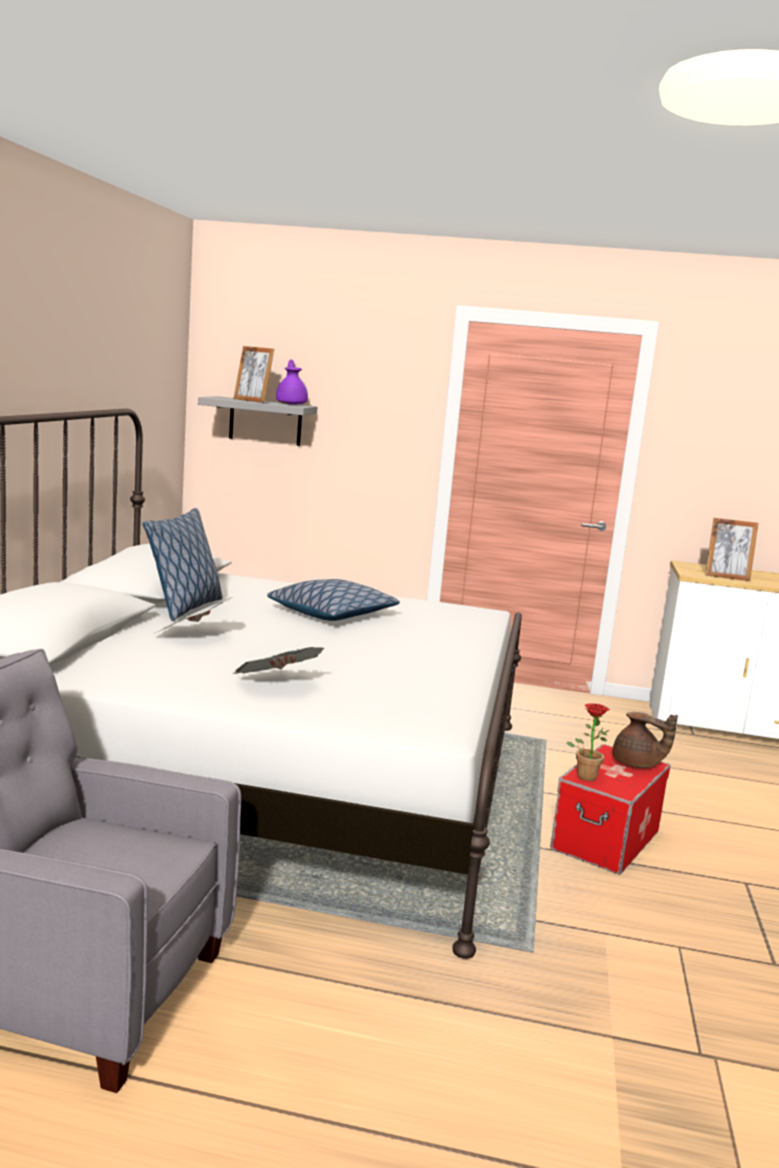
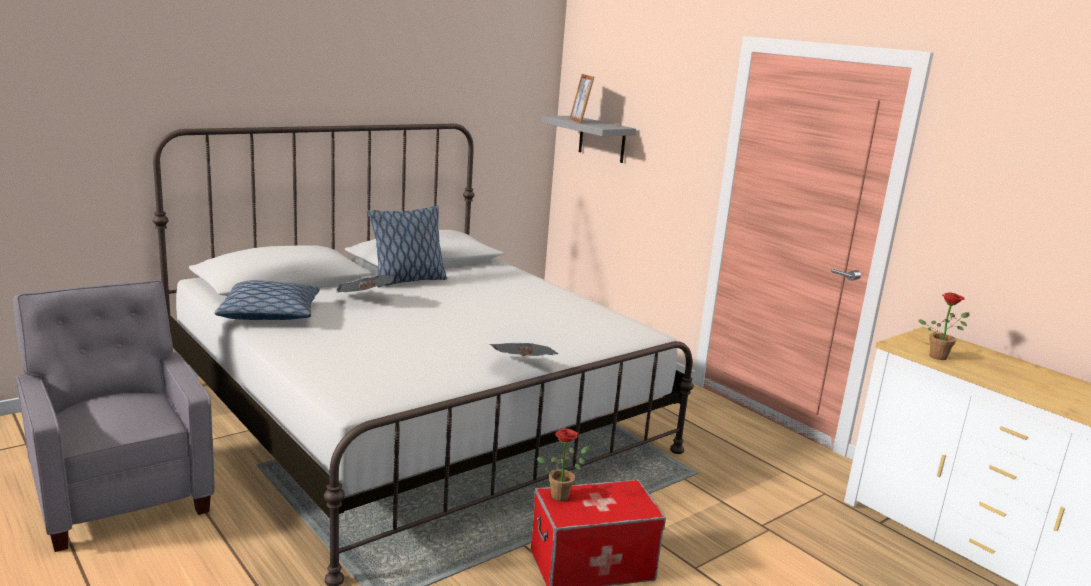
camera: 40 degrees right, 5 degrees up
(276, 684) = (334, 343): newspaper -> newspaper (523, 367)
(291, 404) = (610, 125): purple teapot -> none
(332, 614) = (503, 307): pillow -> pillow (270, 314)
(636, 764) = (630, 505): brown teapot -> none
(726, 577) = (939, 356): picture frame -> potted plant

